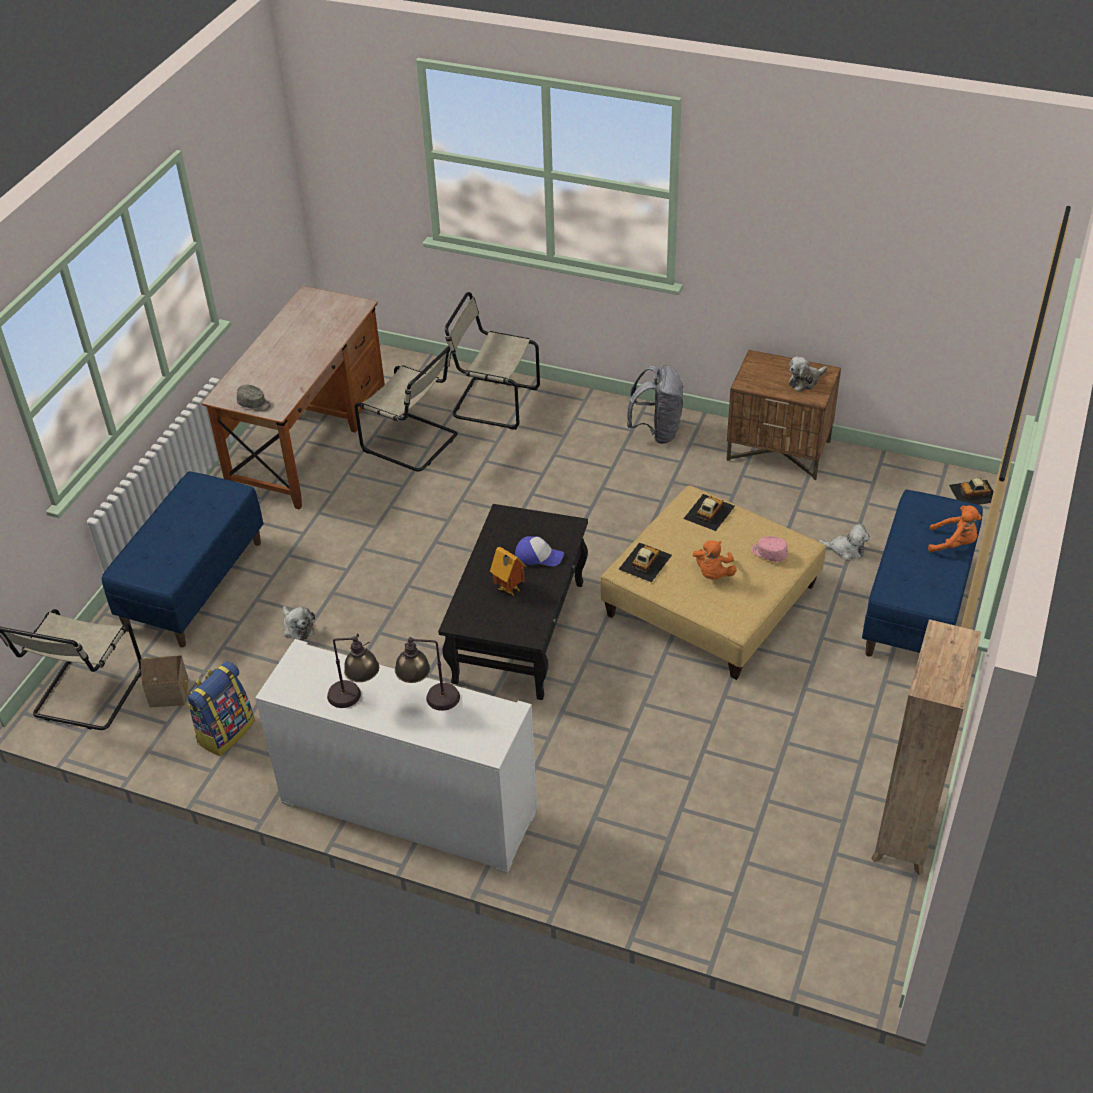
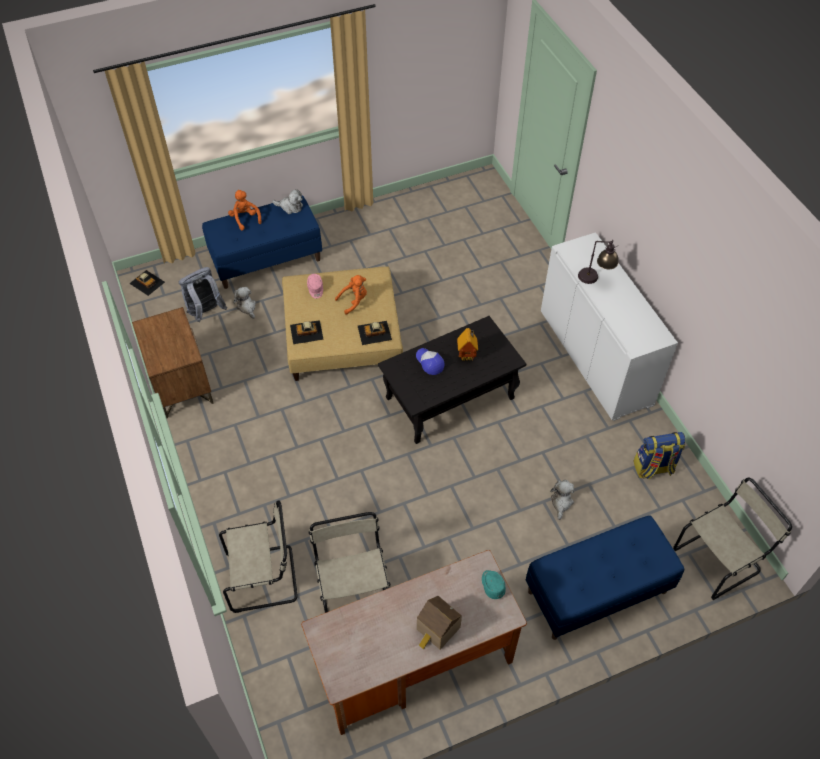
camera: 135 degrees left, 10 degrees up
(169, 691) = (667, 521): toy house -> toy house (437, 630)
(254, 404) = (492, 585): grey cap -> turquoise cap
(356, 698) = (628, 305): table lamp -> none
(492, 402) = (265, 578): beige chair -> beige chair turned 75 degrees counterclockwise
(657, 431) = (214, 457): grey backpack -> grey backpack (206, 312)
(805, 381) = (162, 330): plush toy -> plush toy (290, 207)
(904, 836) = (414, 198): brown bookcase -> none

